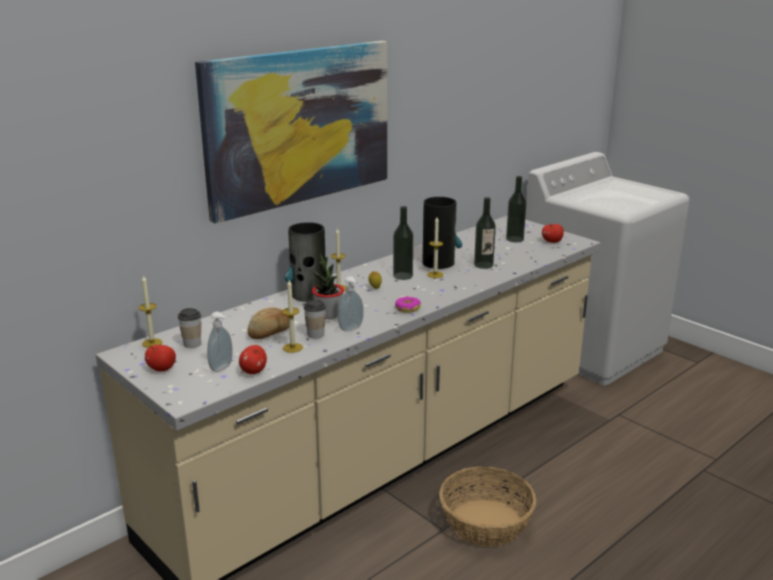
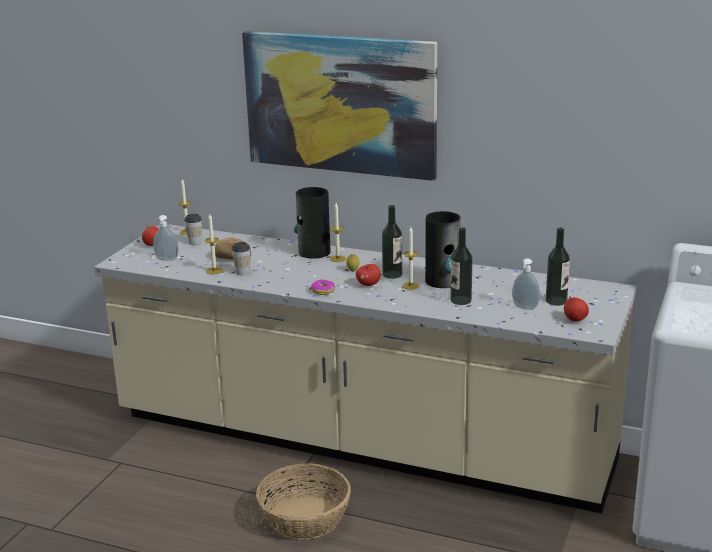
camera: 65 degrees right, 0 degrees up
(253, 371) = (168, 269): apple -> apple (368, 284)
(328, 314) = (282, 267): potted plant -> none
(351, 329) = (263, 281): soap dispenser -> soap dispenser (524, 308)

